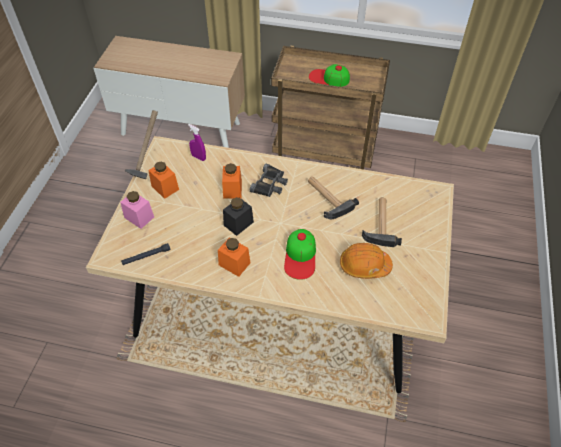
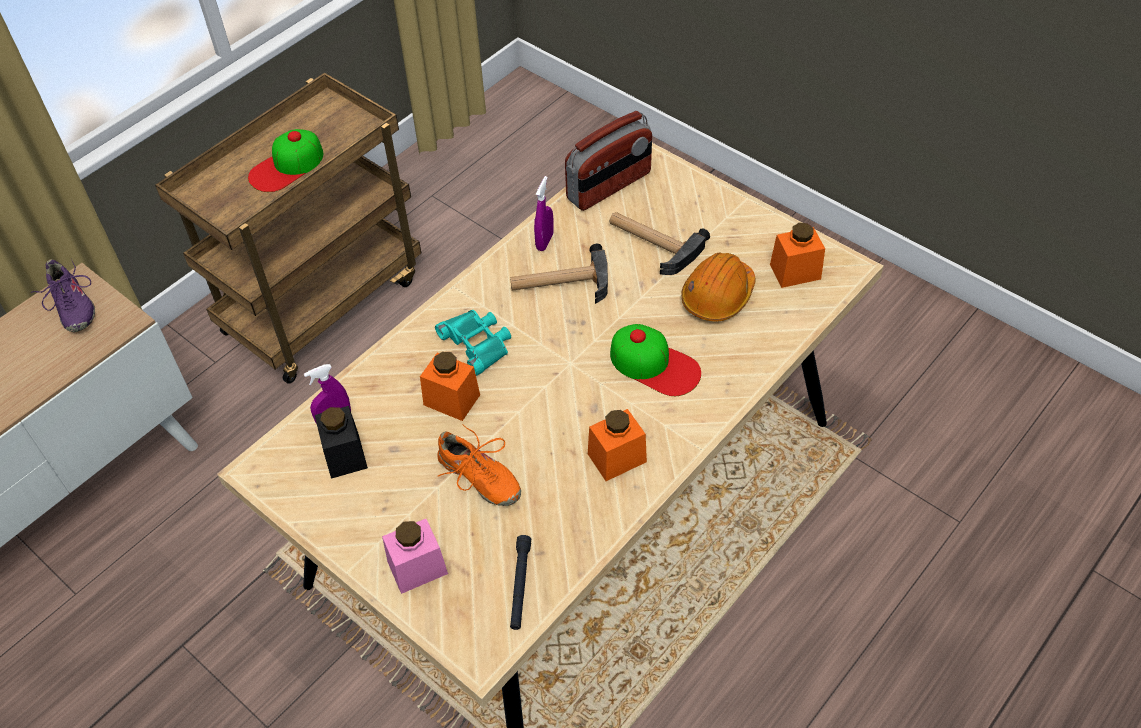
camera: 60 degrees left, 0 degrees up
(147, 161) = (280, 507): hammer -> none
(165, 187) = (372, 501): orange jar -> orange jar (795, 271)
(195, 218) = (479, 478): none -> orange shoe
(218, 62) = (72, 307): none -> purple shoe
(238, 223) = (534, 420): black jar -> black jar (344, 455)
(270, 184) = (477, 343): black binoculars -> turquoise binoculars
(349, 181) = (544, 241): none -> purple spray bottle
(406, 191) = (609, 186): none -> radio

